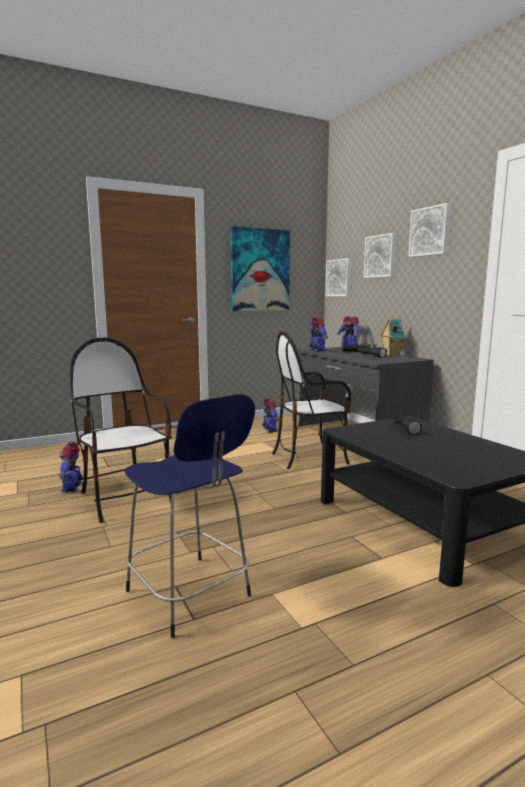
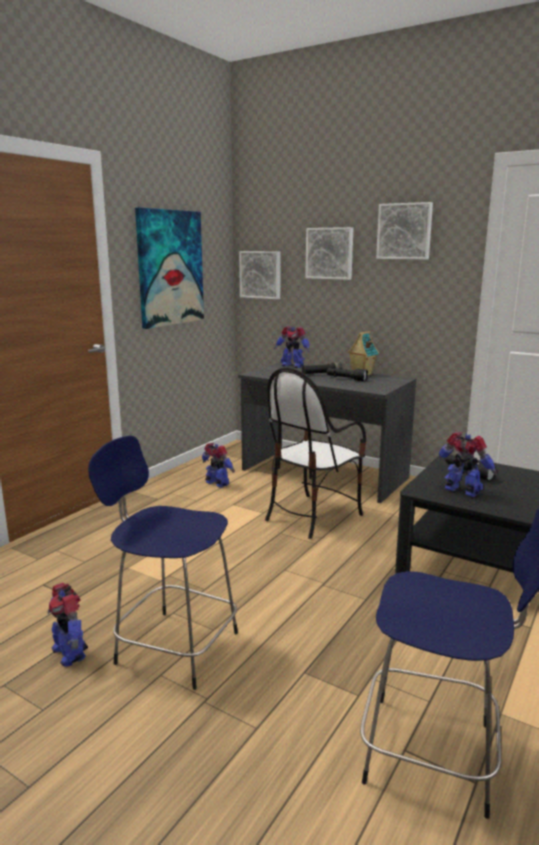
camera: 30 degrees left, 5 degrees up
(124, 499) = (173, 646): chair -> blue stool
(317, 351) = (269, 375): toy robot -> toy robot (462, 491)

